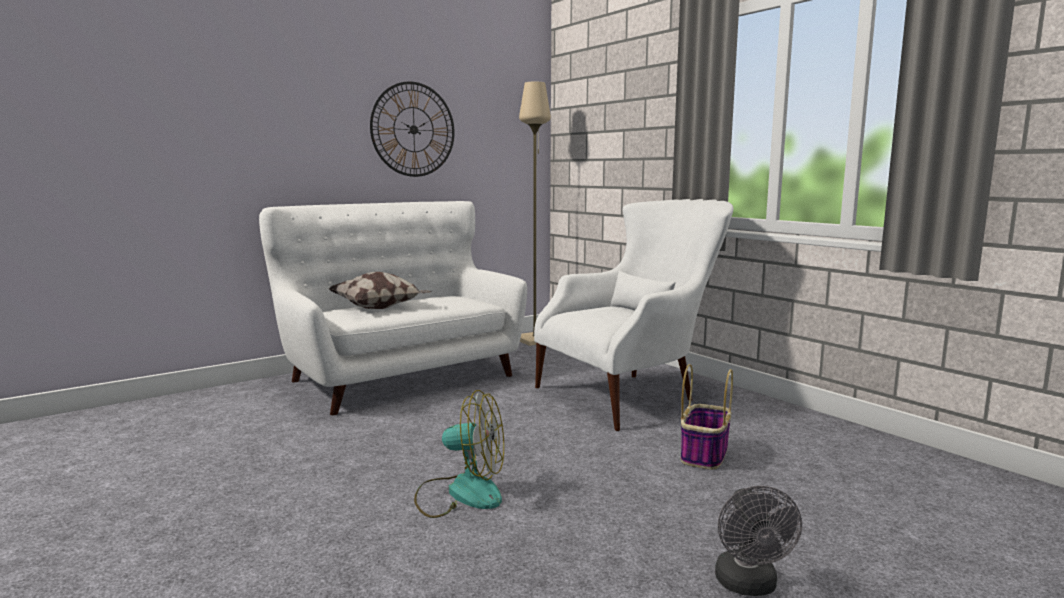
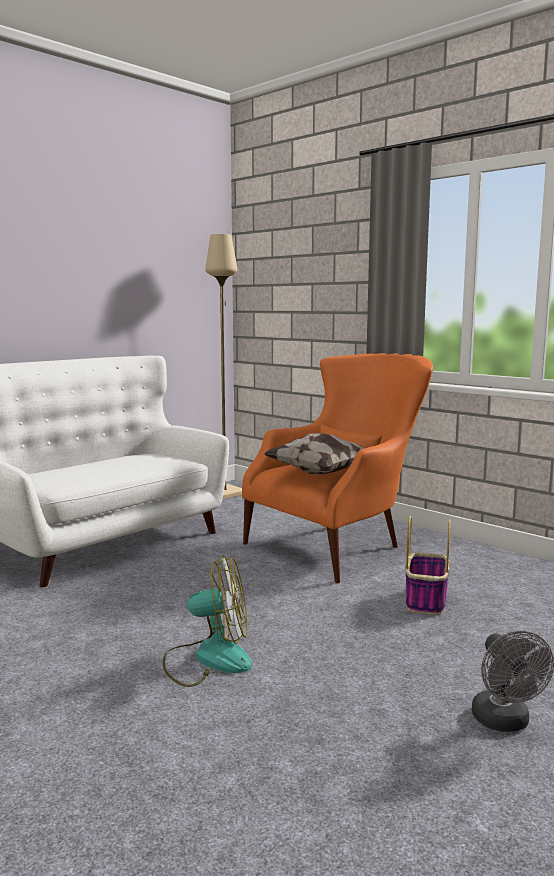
camera: 10 degrees left, 0 degrees up
(380, 308) = (80, 471): pillow -> pillow (323, 473)
(413, 129) = (99, 282): wall clock -> none
(635, 393) = (341, 543): white armchair -> orange armchair

